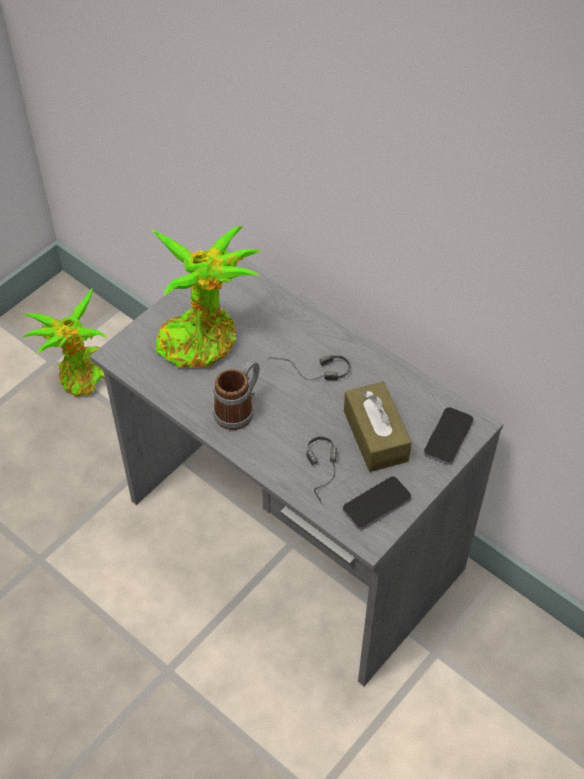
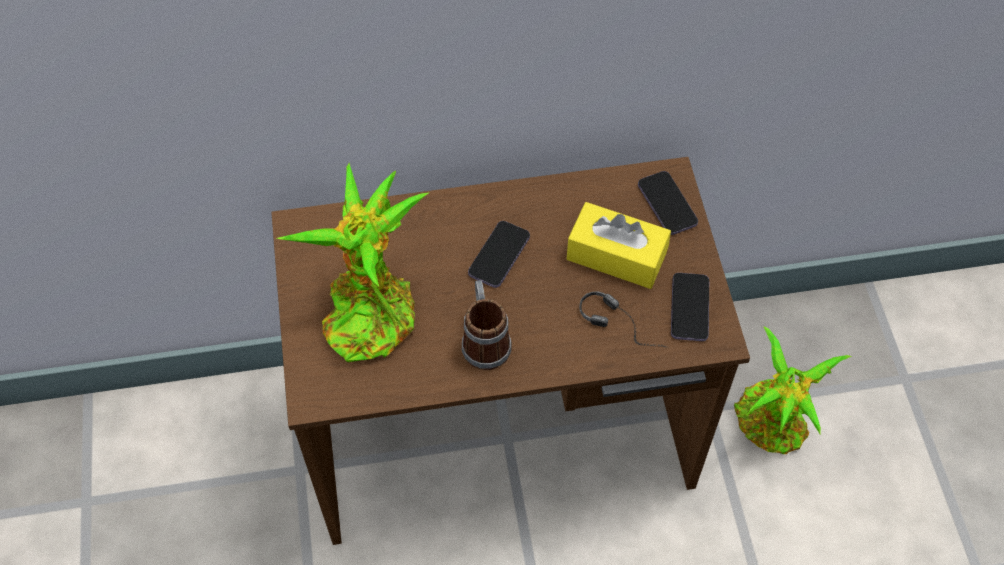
camera: 50 degrees left, 5 degrees up
(85, 377) = (141, 483): potted plant -> potted plant (772, 425)
(293, 538) = (503, 433): grey desk -> brown desk
(309, 374) = (499, 255): headphones -> phone
(375, 436) = (616, 256): brown tissue box -> yellow tissue box

